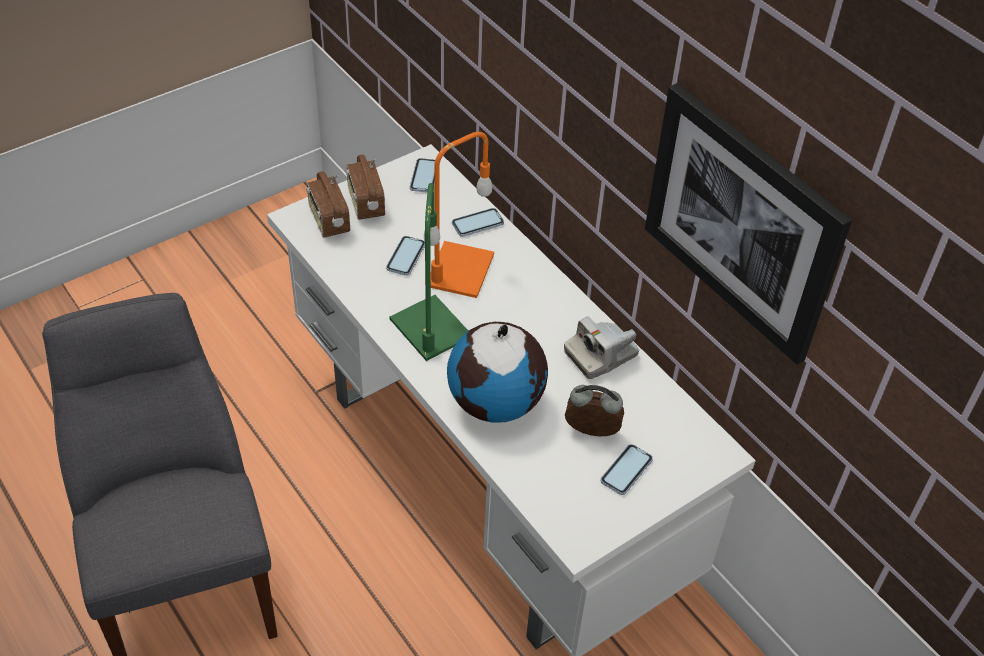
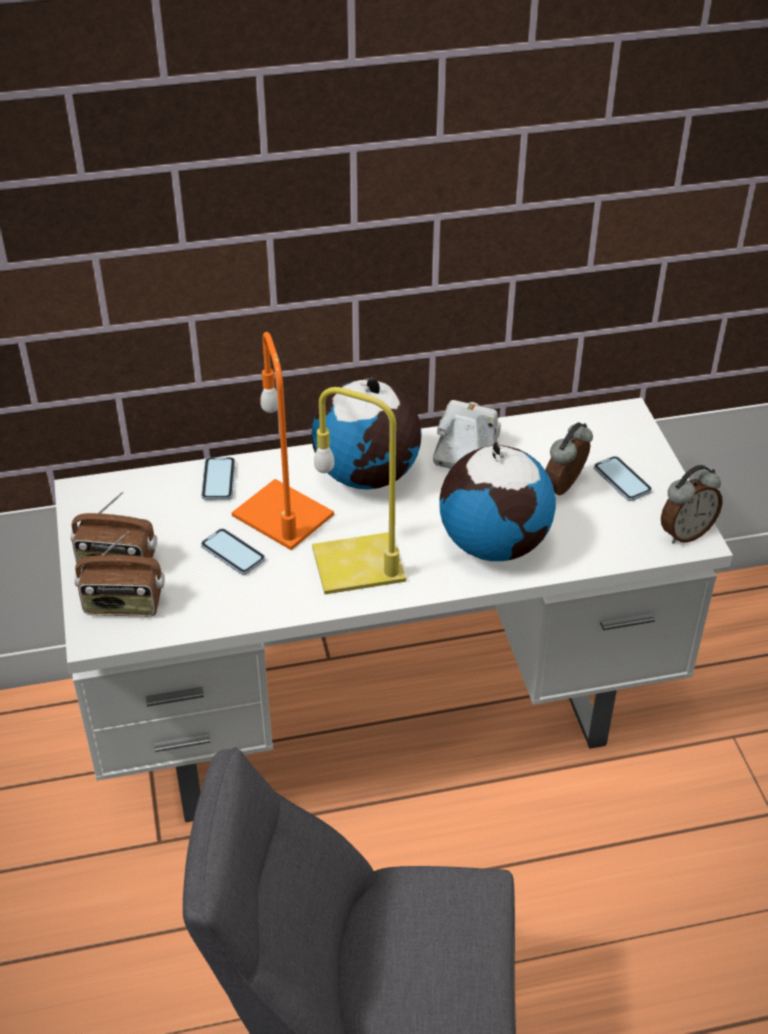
camera: 65 degrees left, 5 degrees down
(424, 177) = (108, 500): phone -> none
(432, 329) = (360, 563): green table lamp -> yellow table lamp
(531, 304) = (367, 476): none -> globe
(582, 532) = (685, 533): none -> alarm clock
(600, 354) = (466, 450): camera -> camera turned 150 degrees counterclockwise
(742, 222) = (569, 185): picture -> none

